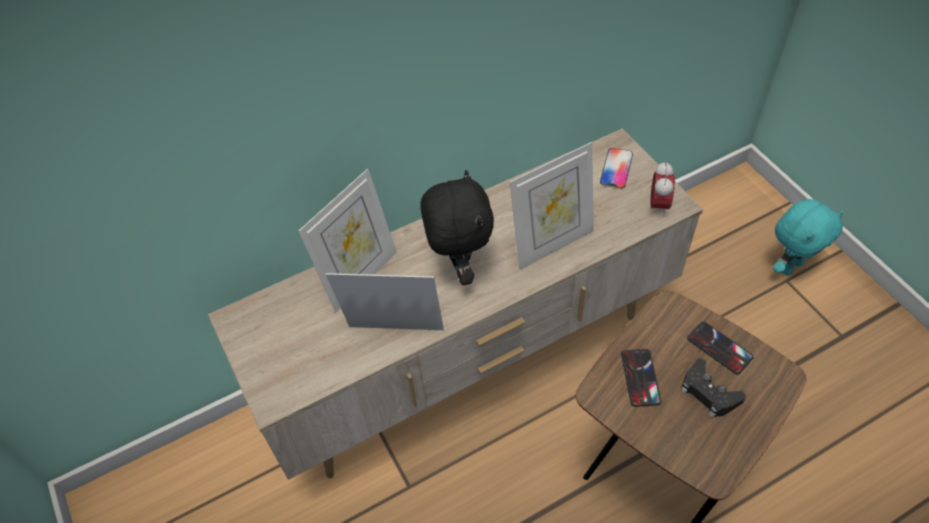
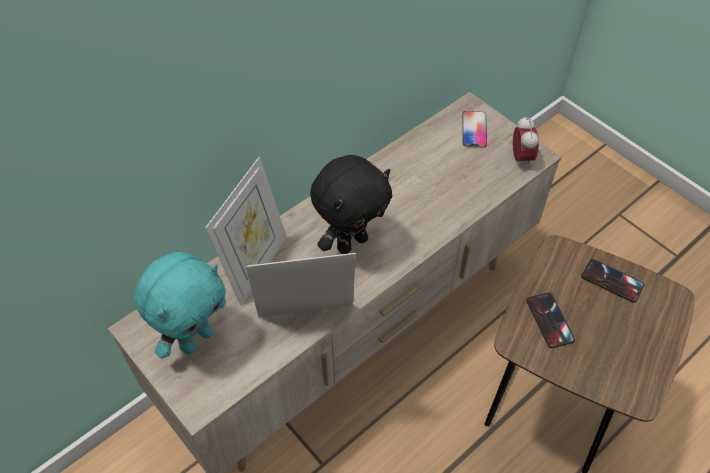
camera: 15 degrees left, 0 degrees up
(459, 267) = (351, 242): black plush toy -> black plush toy turned 75 degrees clockwise
(551, 244) = (433, 207): picture frame -> none
(708, 393) = (614, 324): black game controller -> none
(790, 266) = (619, 200): turquoise plush toy -> turquoise plush toy (196, 339)

